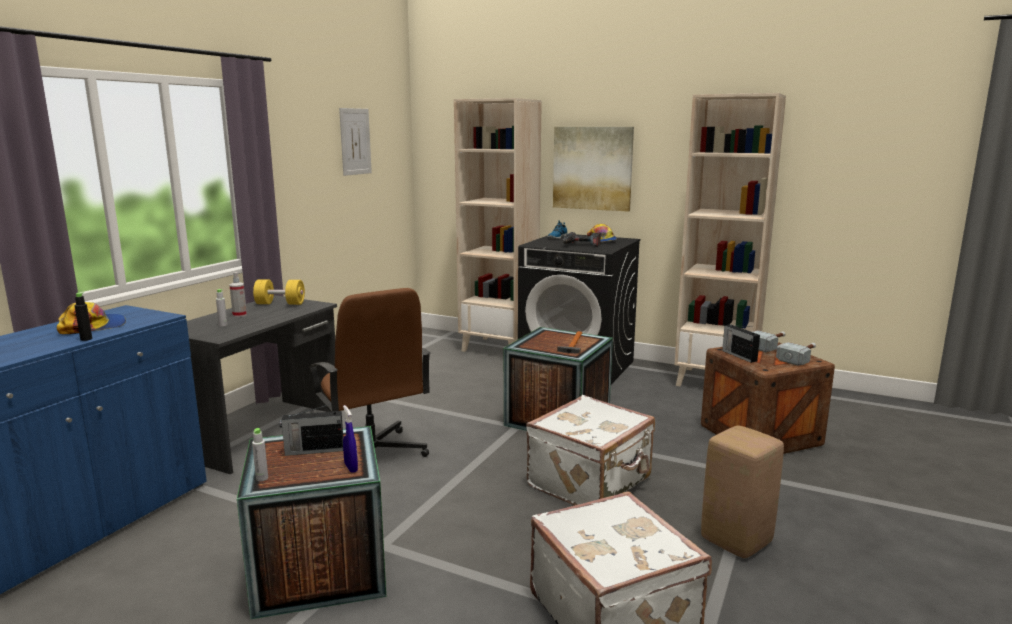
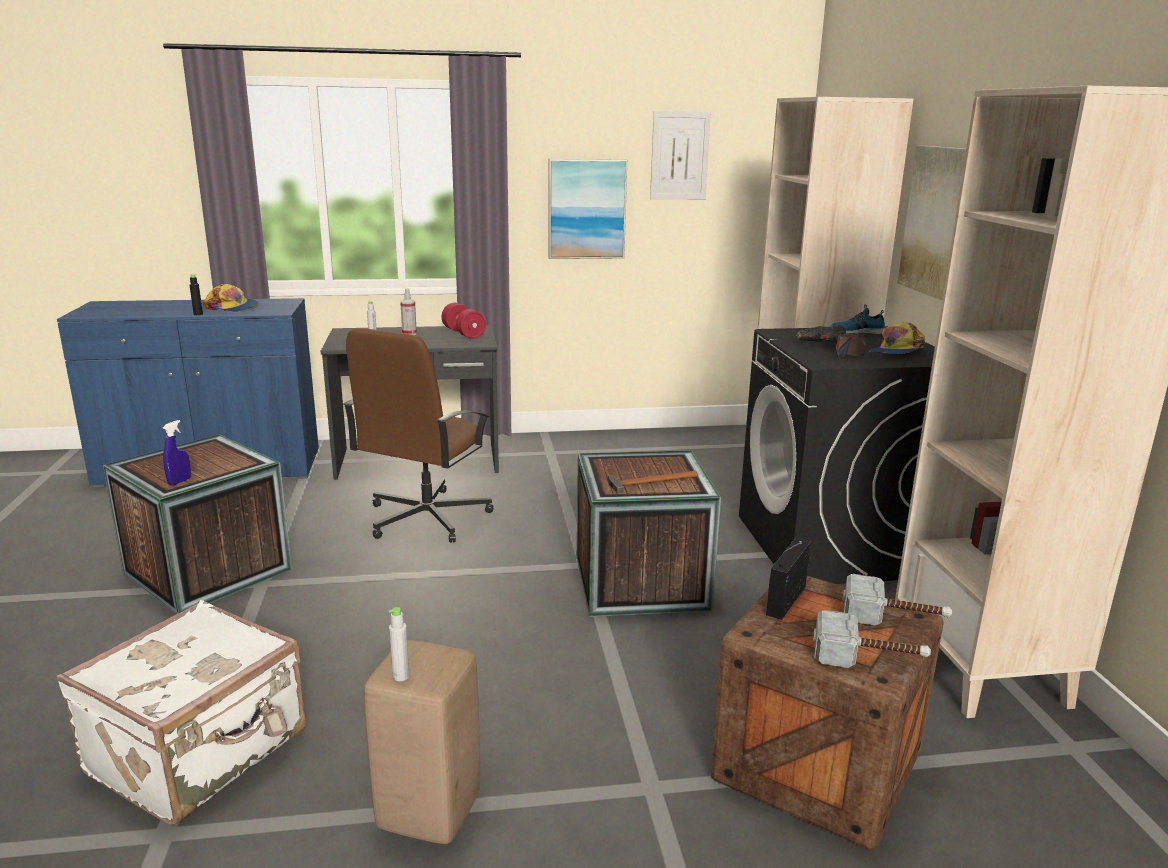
camera: 55 degrees right, 5 degrees up
(262, 478) = (142, 460): grey bottle -> grey bottle (401, 676)
(280, 304) = (464, 333): yellow dumbbell -> red dumbbell
(309, 187) = (586, 209): none -> picture
(313, 450) = (207, 459): radio -> none
(591, 482) = (489, 655): white suitcase -> none

